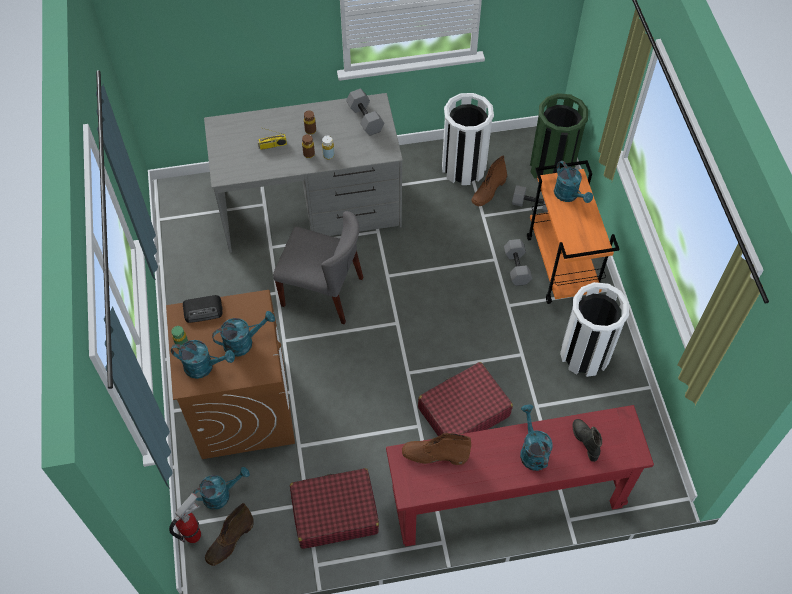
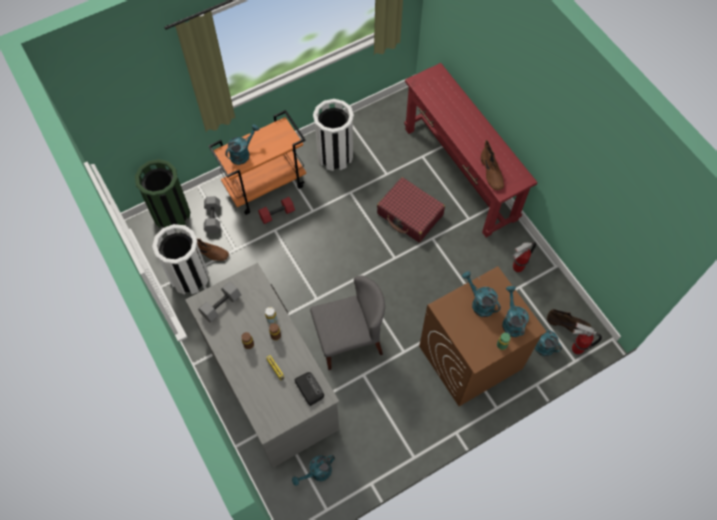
camera: 110 degrees left, 5 degrees up
(203, 310) = (466, 343): radio -> radio (309, 388)
(323, 292) = (349, 340): grey chair -> grey chair turned 75 degrees clockwise
(334, 513) = (517, 268): red suitcase -> fire extinguisher
(517, 267) = (277, 213): grey dumbbell -> red dumbbell
(532, 450) = (462, 123): turquoise watering can -> turquoise watering can (317, 473)
(585, 441) = (442, 97): black boot -> none

